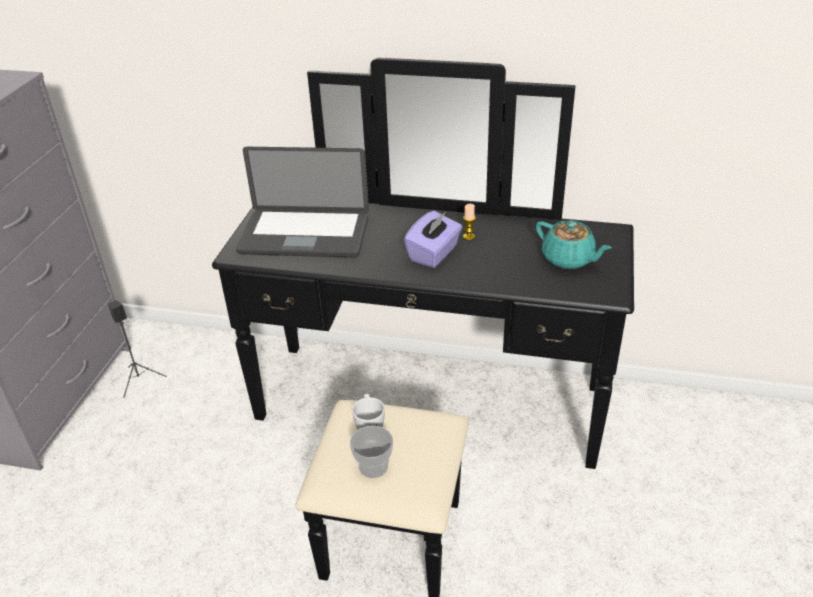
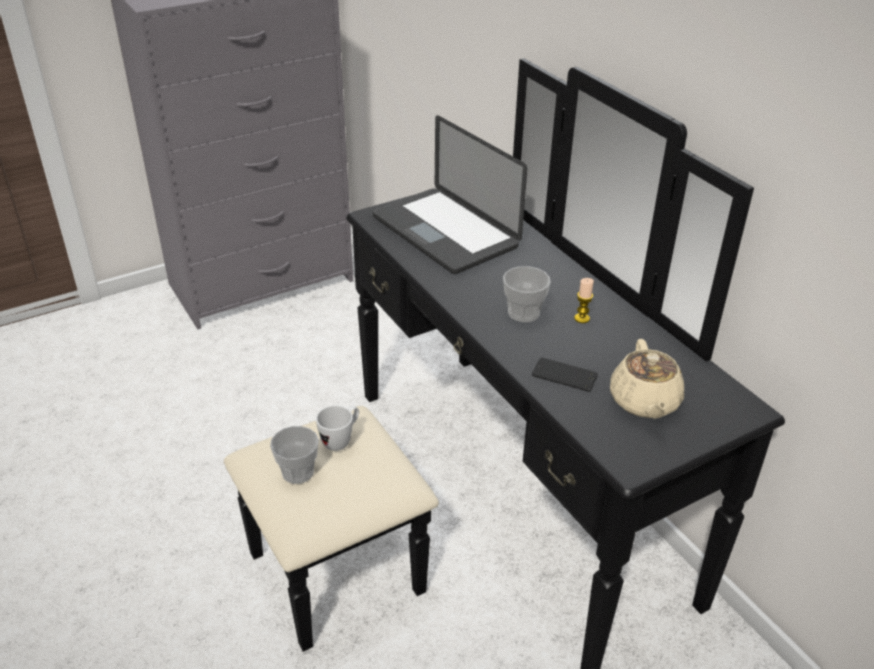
camera: 45 degrees right, 0 degrees up
(140, 379) = (330, 308): black speaker -> none
(434, 254) = (523, 313): purple tissue box -> cup
(511, 272) = (564, 375): none -> phone
(569, 259) = (644, 402): turquoise teapot -> beige teapot

